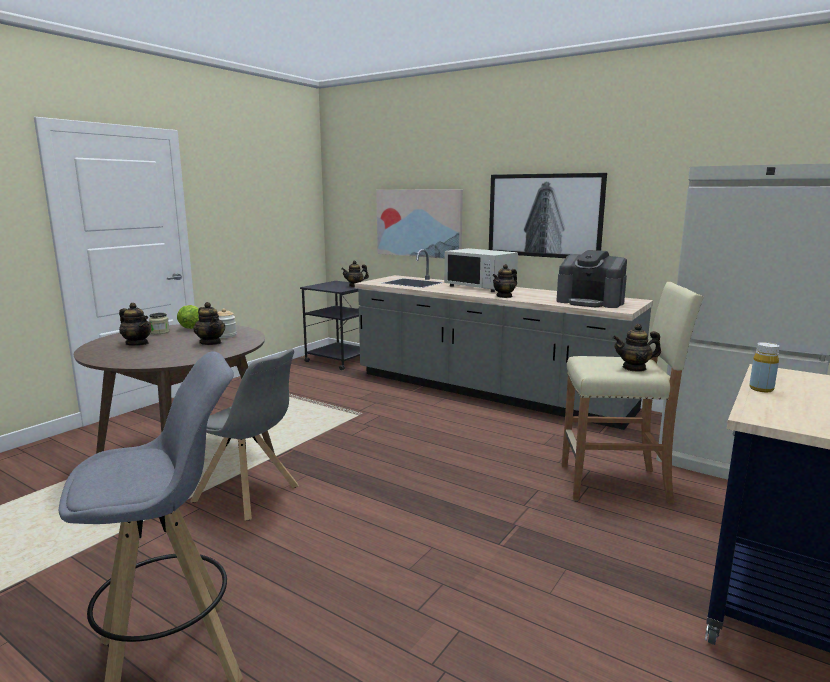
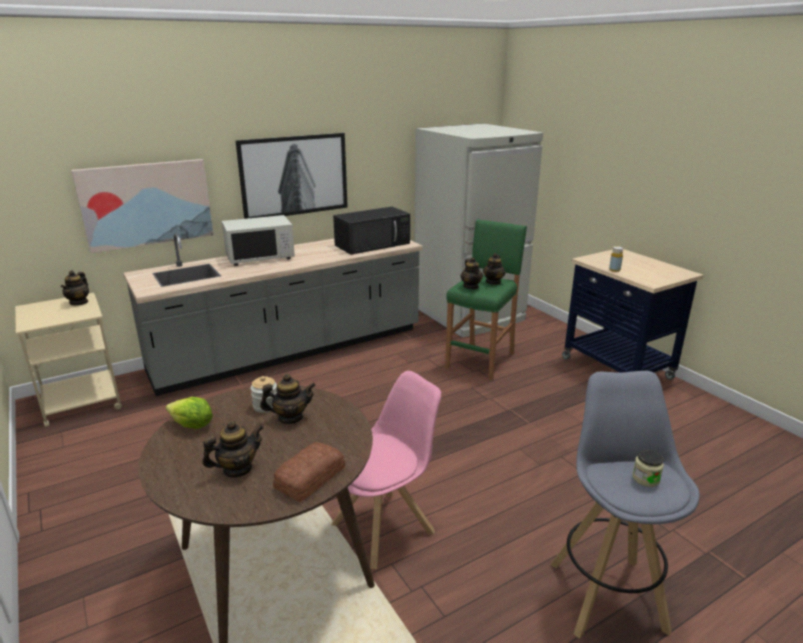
camera: 65 degrees left, 10 degrees up
(126, 358) = (308, 478): none -> bread
(160, 332) = (188, 450): jar -> jar (645, 479)
(250, 495) = (387, 525): grey chair -> pink chair
(341, 360) = (83, 401): black cart -> beige cart
(504, 296) = (314, 259): teapot -> teapot (471, 286)
(590, 302) = (373, 244): coffee machine -> black microwave
(615, 484) = (481, 360): beige stool -> green stool

